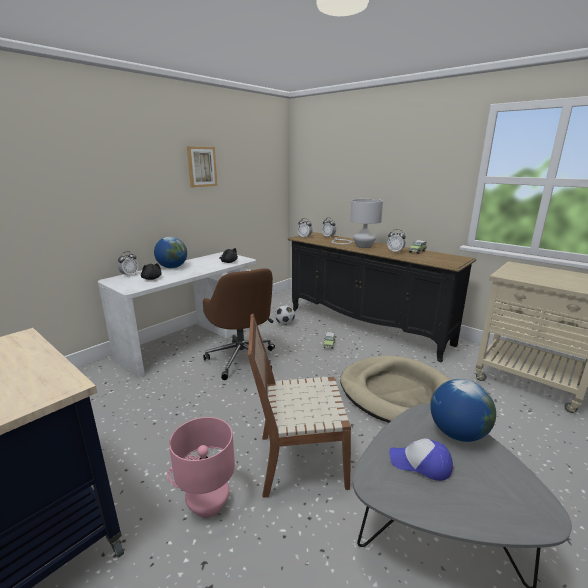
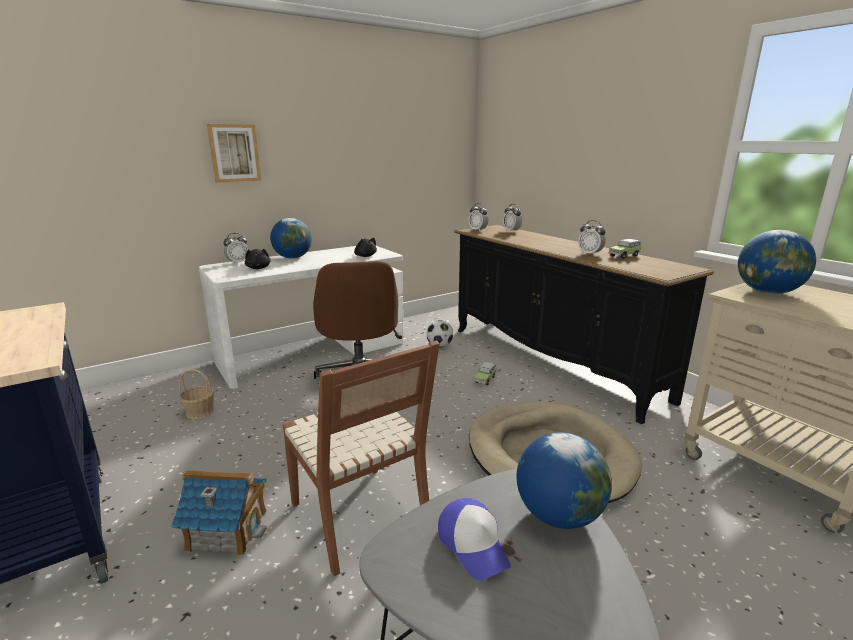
camera: 15 degrees right, 0 degrees up
(123, 400) = (200, 411): none -> basket
(200, 491) = (227, 530): pink table lamp -> toy house
(201, 166) = (343, 131): picture -> picture (234, 153)
(297, 462) = (361, 520): chair -> chair turned 135 degrees counterclockwise
(355, 244) = (539, 242): grey table lamp -> none
(420, 463) = (473, 545): cap -> cap turned 150 degrees counterclockwise
(520, 272) = (767, 292): none -> globe

